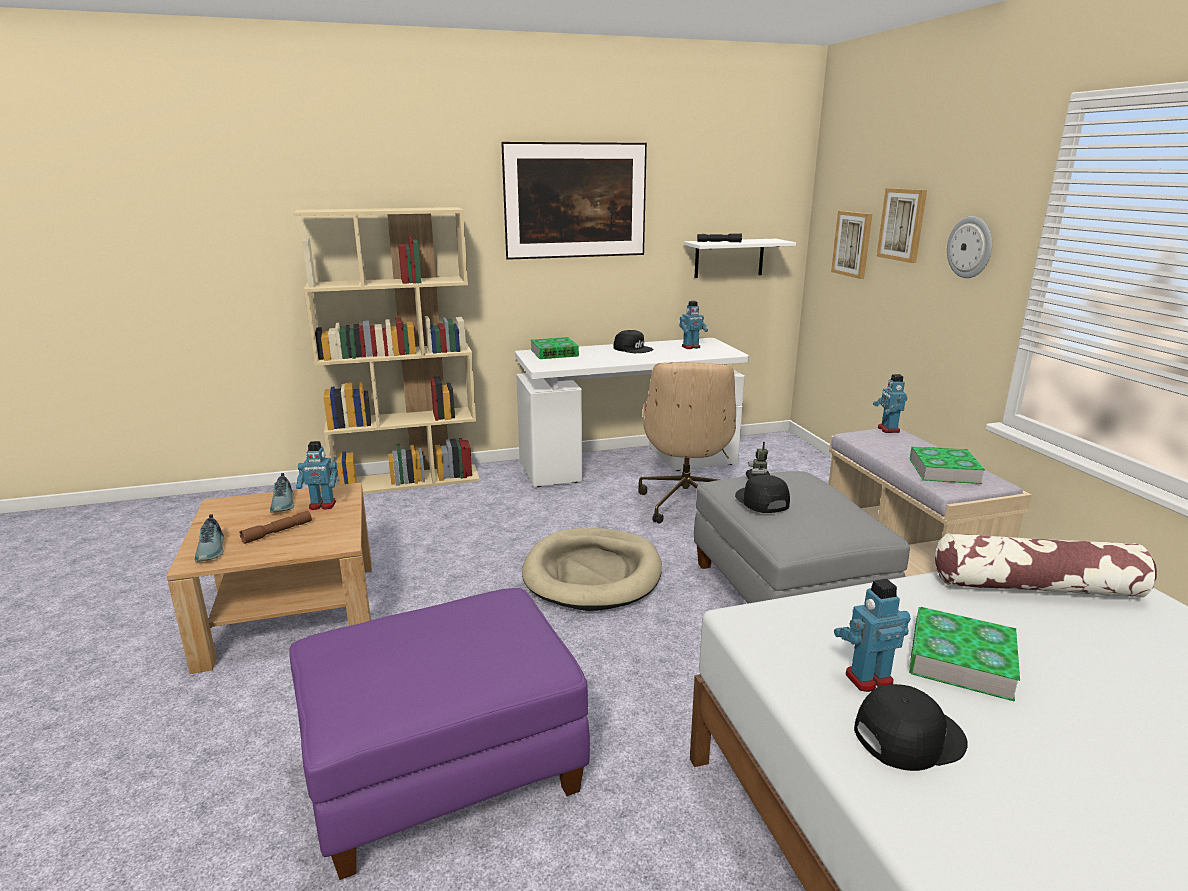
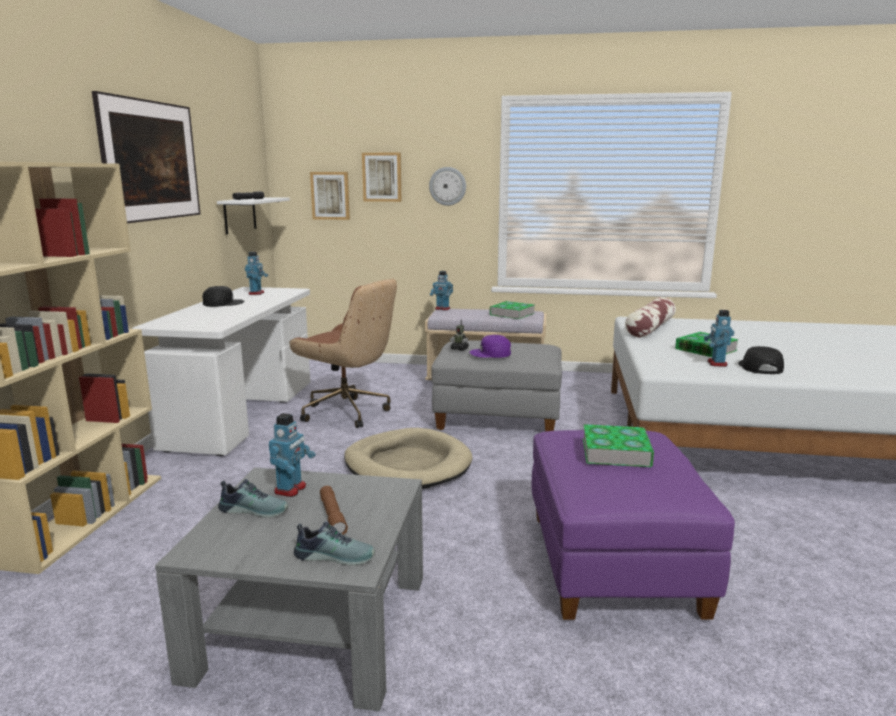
camera: 65 degrees left, 5 degrees down
(291, 612) = (311, 625): brown coffee table -> grey coffee table
(554, 353) = (176, 320): book -> book (616, 452)
(761, 501) = (491, 353): black cap -> purple cap

